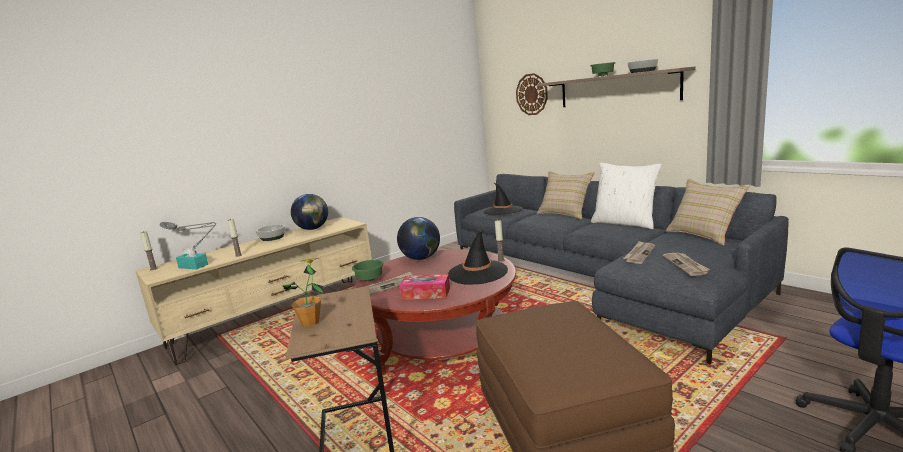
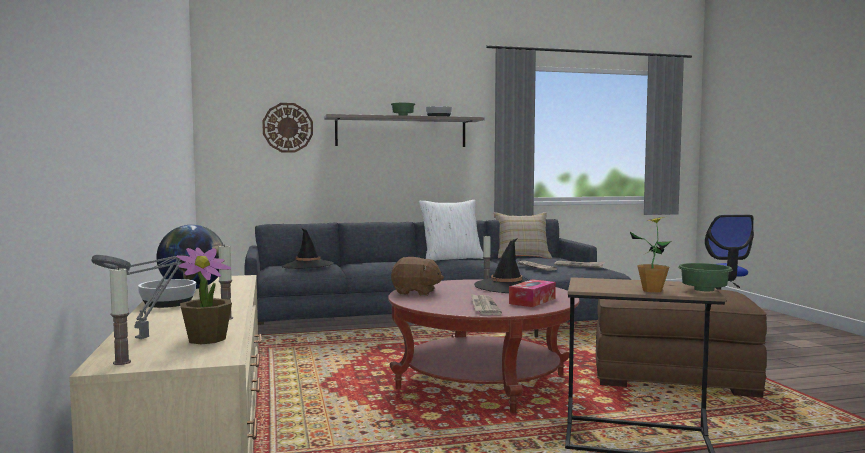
camera: 65 degrees left, 10 degrees down
(193, 266) = (207, 339): turquoise tissue box -> potted plant
(370, 279) = (445, 309): green bowl -> green bowl (705, 290)
(421, 258) = (416, 292): globe -> brown plush toy
(565, 214) = (380, 260): beige pillow -> none

